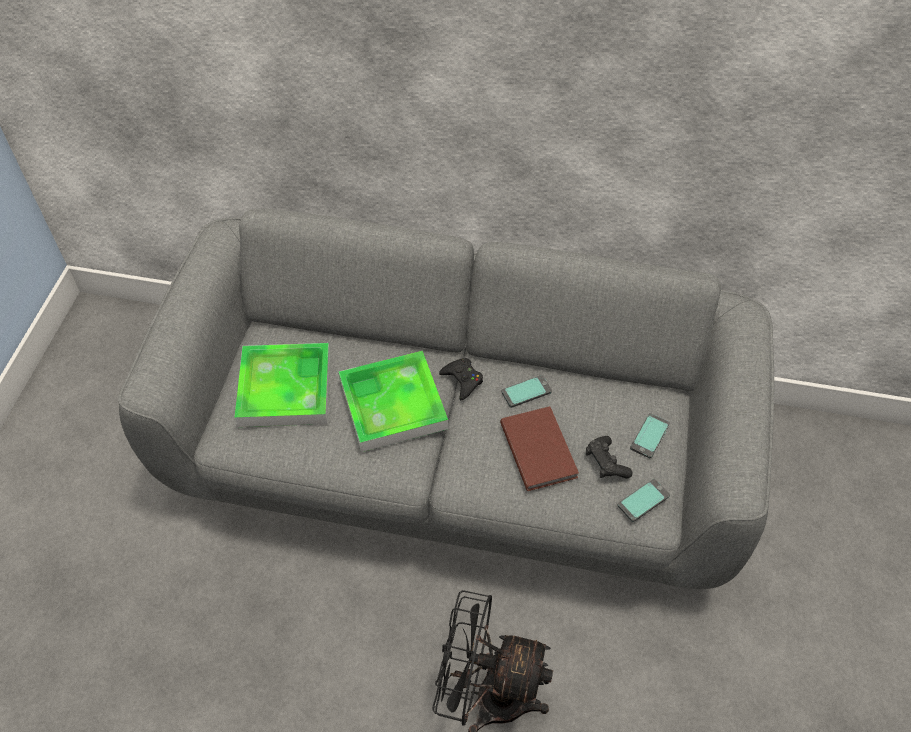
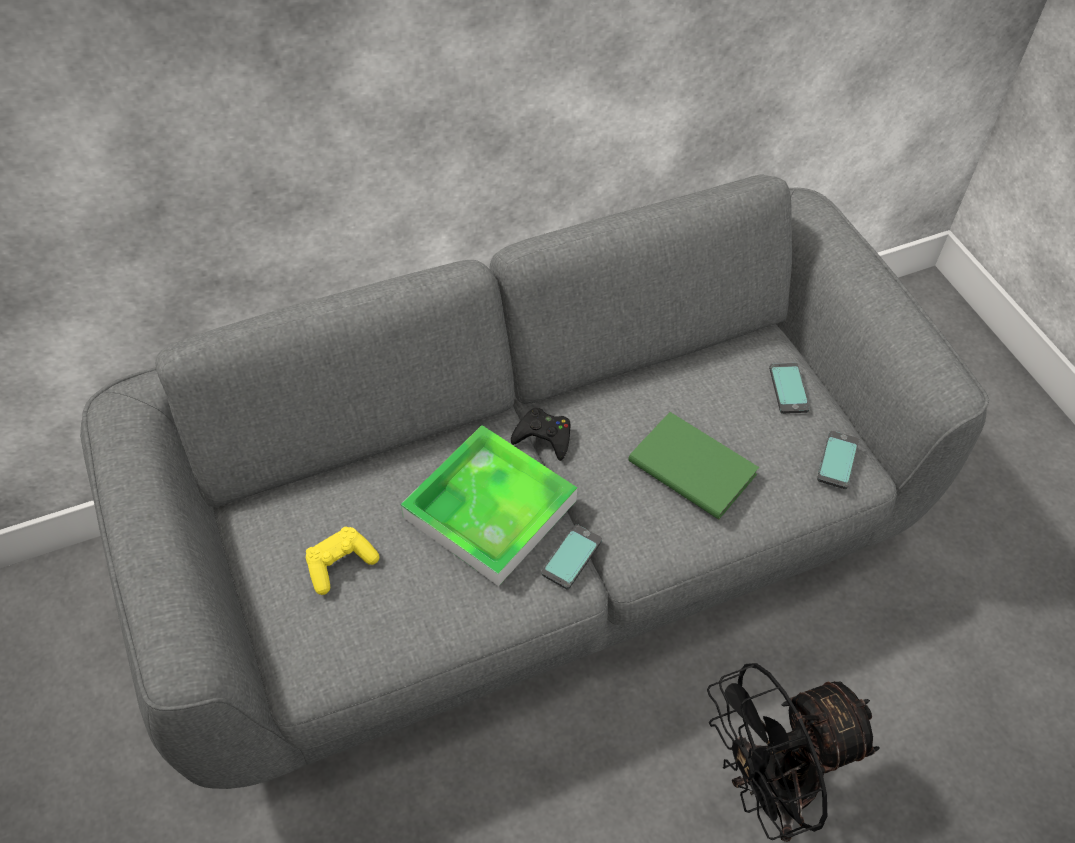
camera: 35 degrees left, 0 degrees up
(285, 389) = (340, 564): tray -> yellow game controller
(526, 392) = (625, 411): phone -> phone (571, 557)
(540, 448) = (692, 465): brown book -> green book
(606, 463) = (771, 442): black game controller -> none

